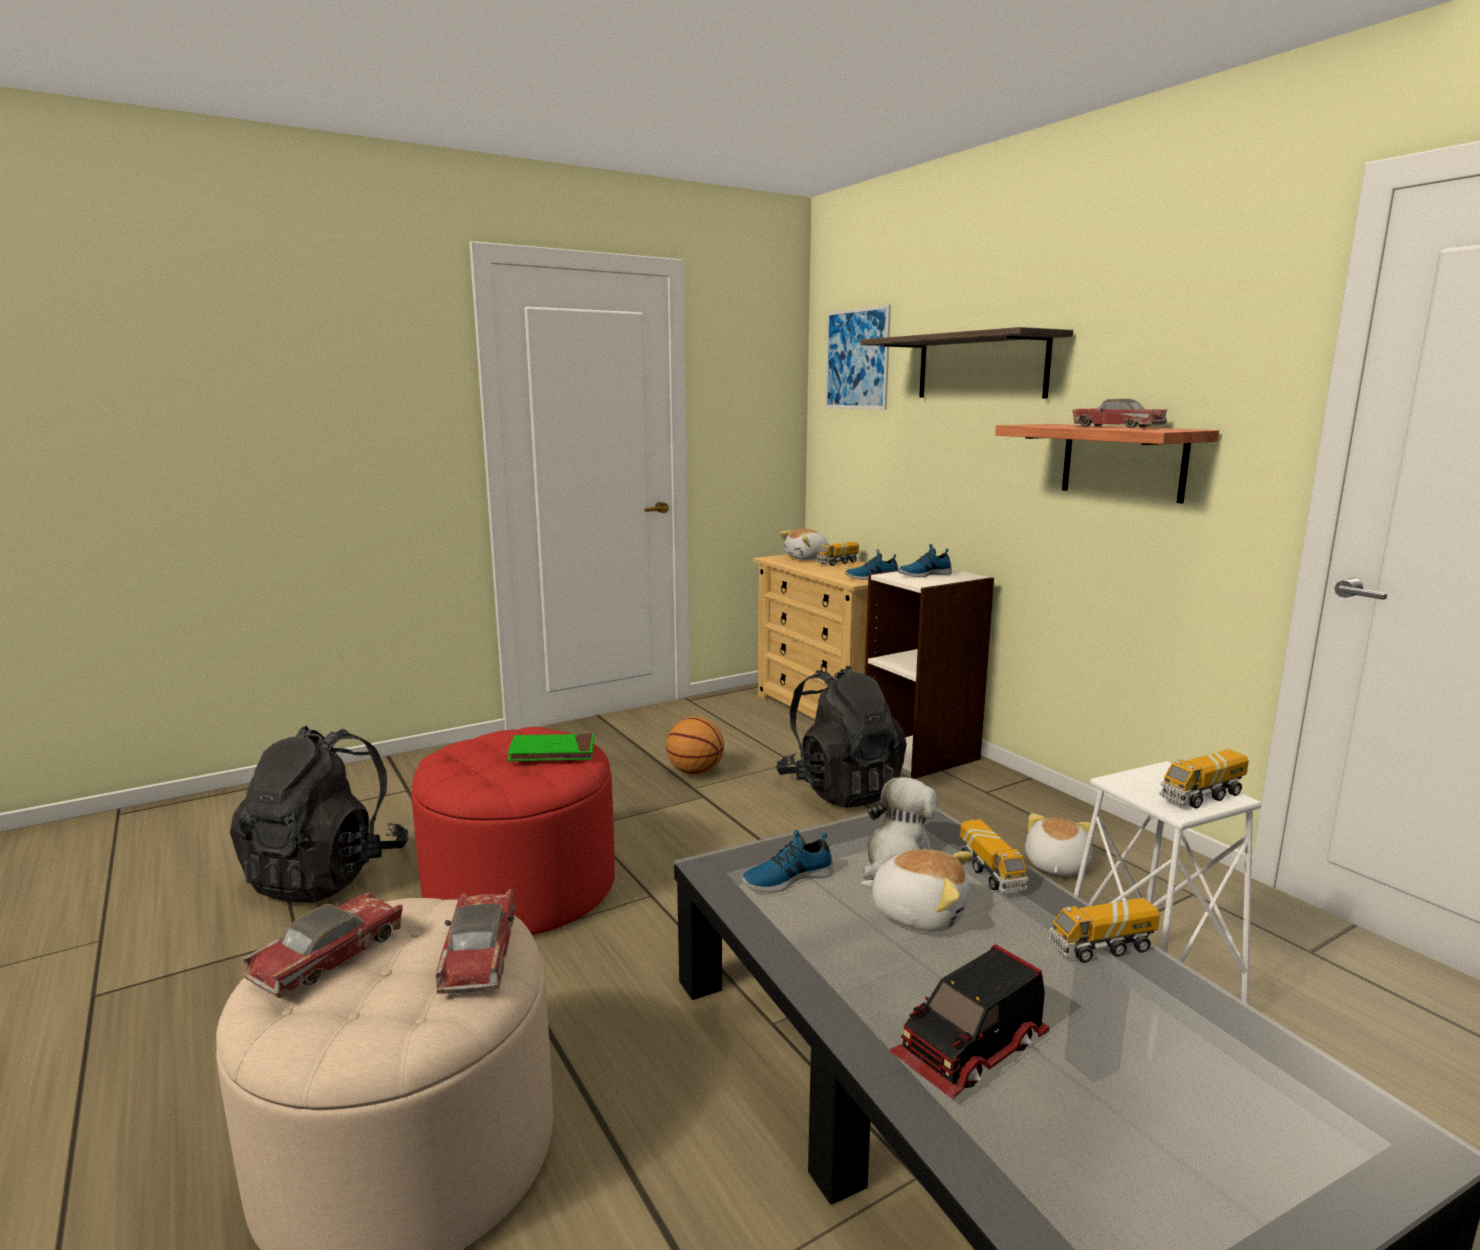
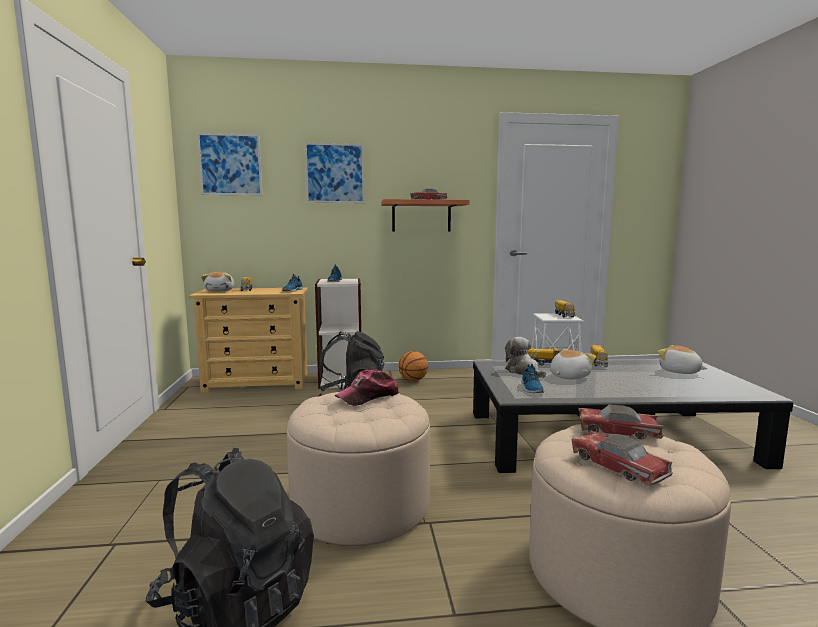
camera: 65 degrees left, 5 degrees down
(521, 887) = (360, 505): red ottoman -> beige ottoman
(552, 752) = (368, 396): green book -> cap
(696, 772) = (277, 428): basketball -> basketball (413, 380)
(972, 1051) = (656, 386): toy truck -> none
(981, 367) = (335, 173): shelf -> picture
(1055, 865) = (461, 386): plush toy -> plush toy (679, 371)

